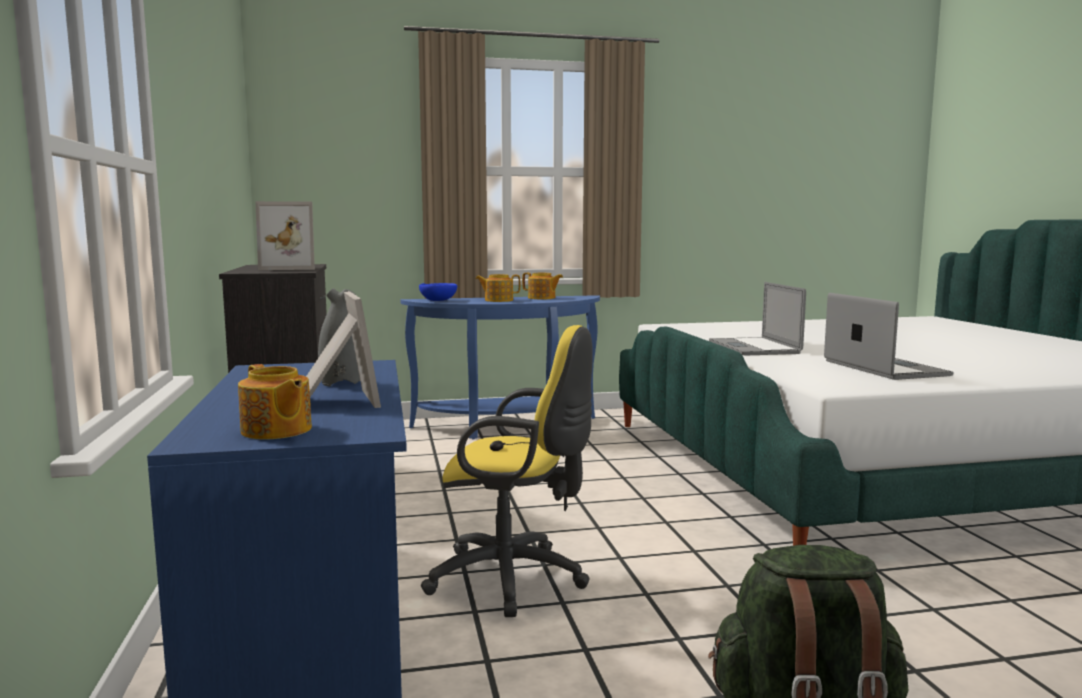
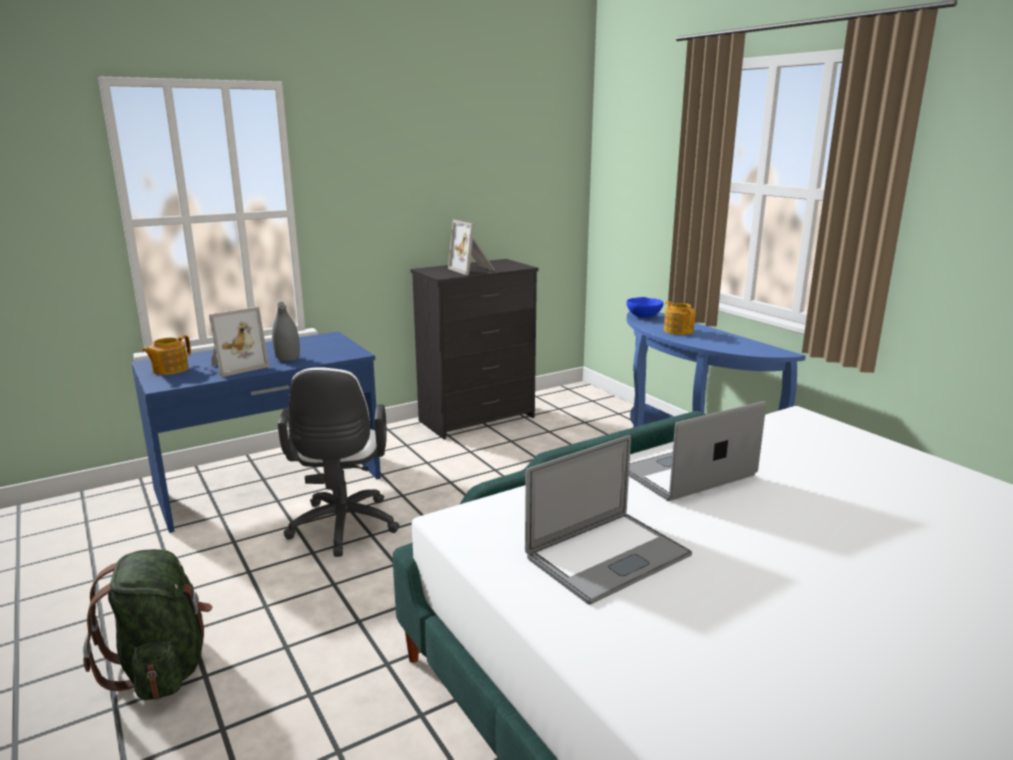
camera: 70 degrees right, 10 degrees up
(515, 580) = (342, 529): yellow office chair -> white office chair
(542, 298) = (727, 340): teapot -> none

